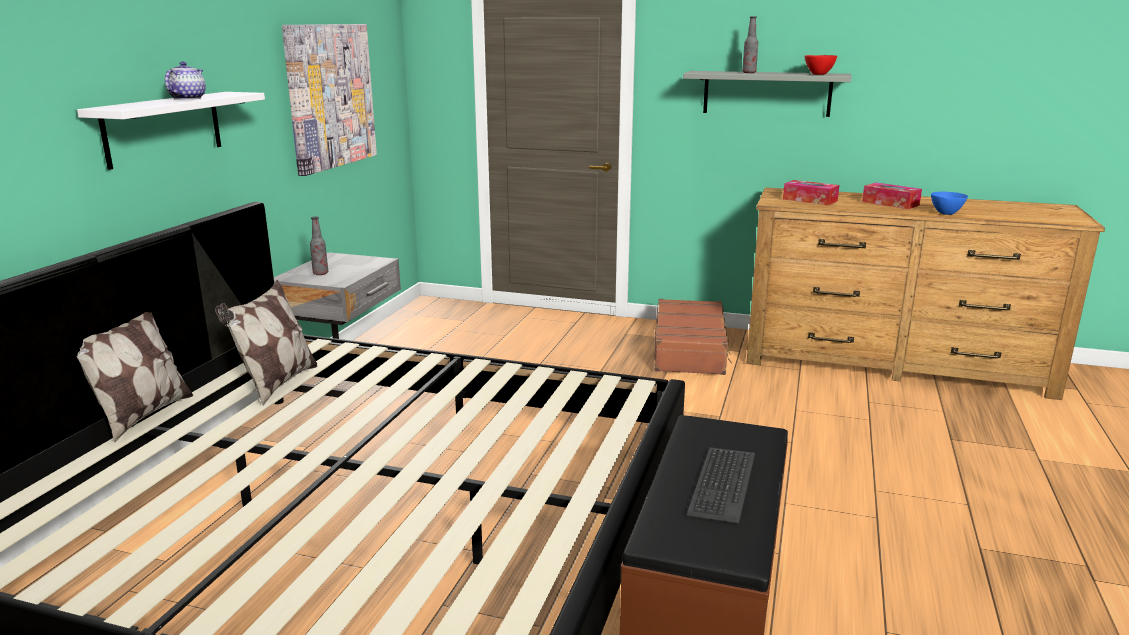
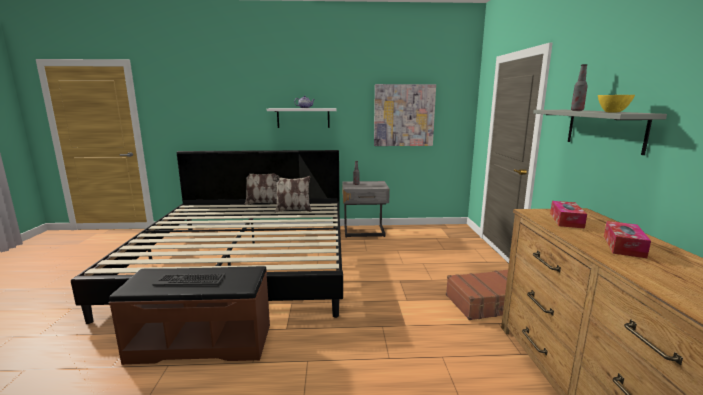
camera: 70 degrees right, 5 degrees down
(818, 74) = (613, 112): red bowl -> yellow bowl
(946, 213) = (629, 269): blue bowl -> none

